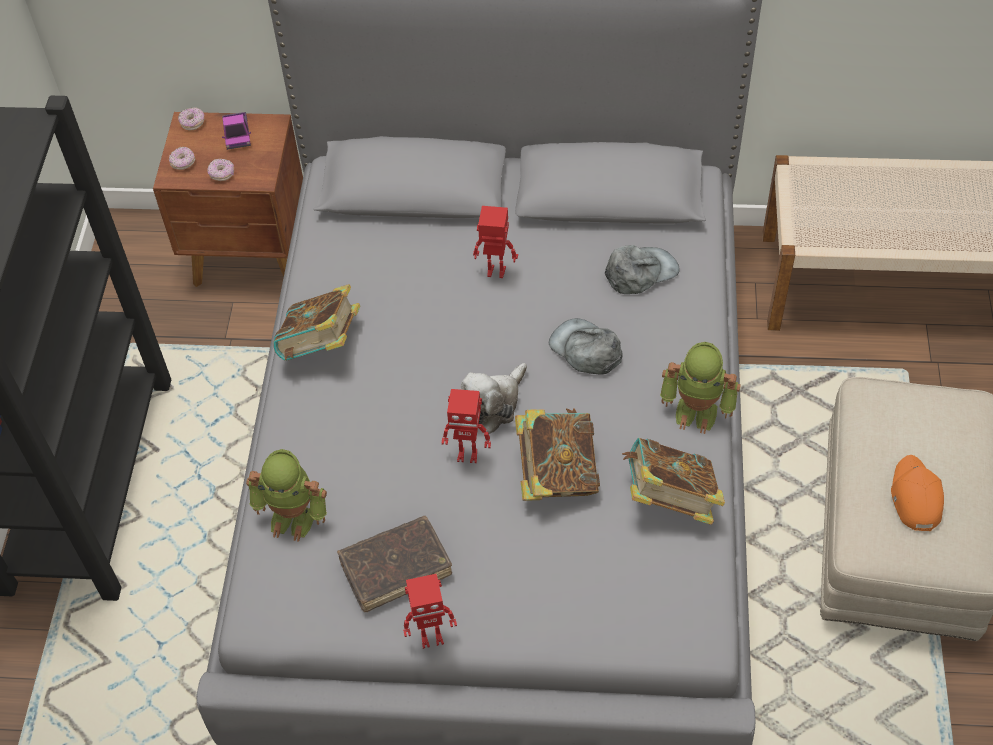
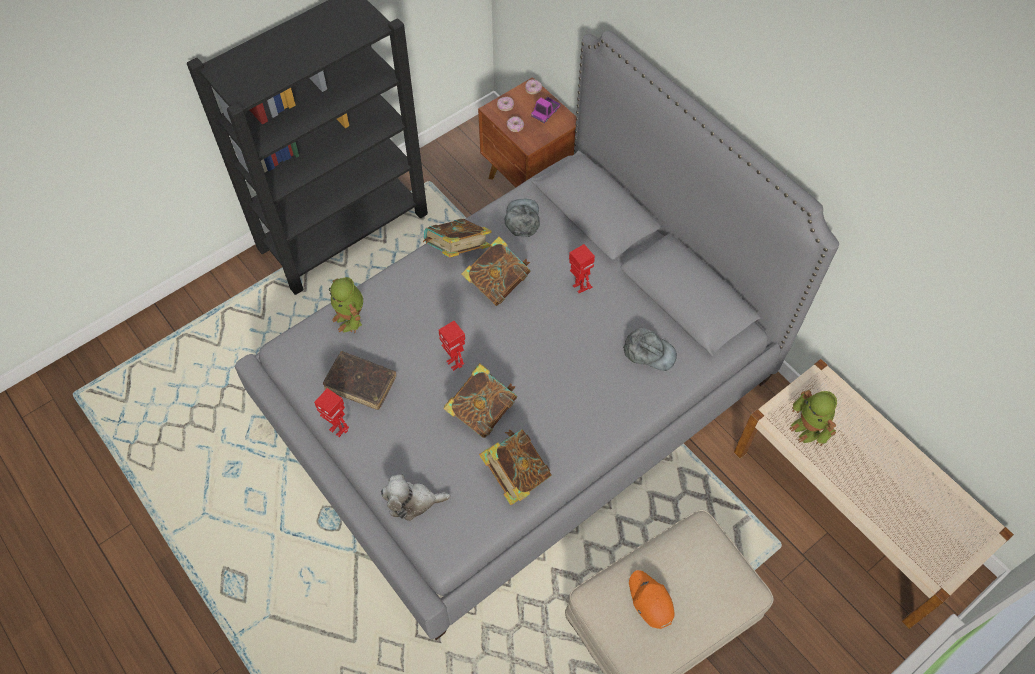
camera: 45 degrees right, 5 degrees up
(408, 340) = (497, 283): none -> book
(494, 404) = (496, 351): plush toy -> plush toy (413, 502)
(586, 349) = (571, 365): grey cap -> grey cap (522, 219)
(697, 410) = (585, 447): toy robot -> toy robot (808, 428)
(915, 497) = (650, 601): orange cap -> orange cap turned 75 degrees counterclockwise

